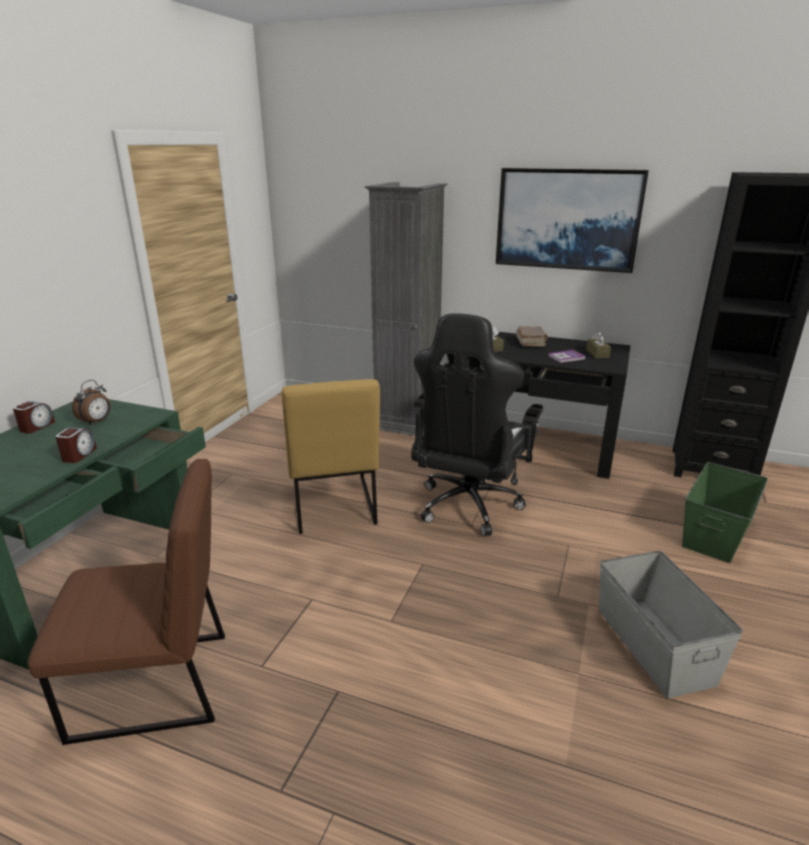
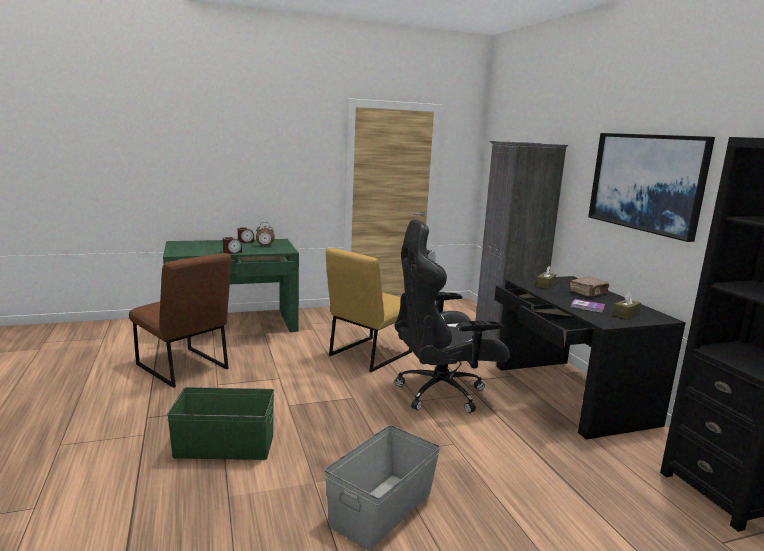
camera: 50 degrees right, 10 degrees down
(716, 532) = (599, 516): green storage box -> green storage box (225, 447)

